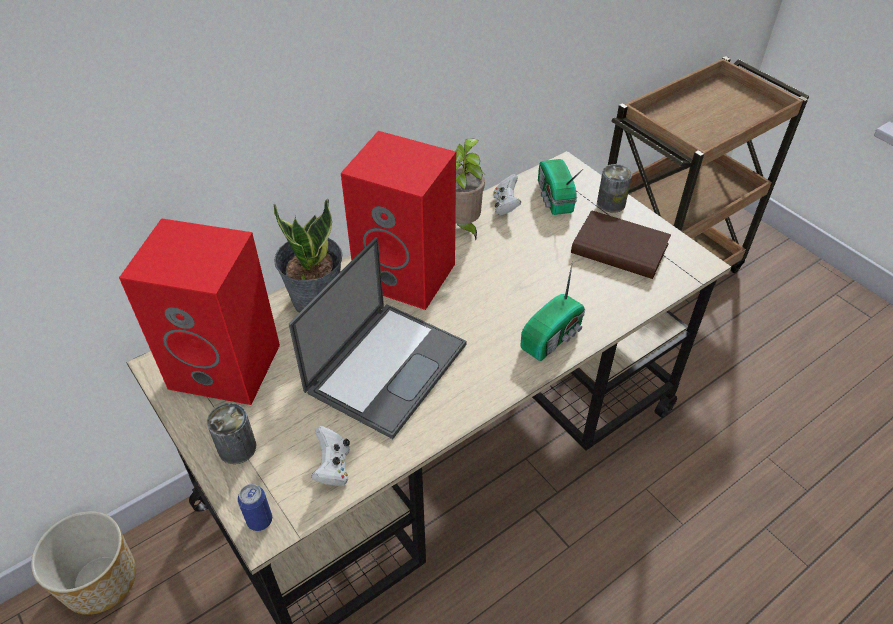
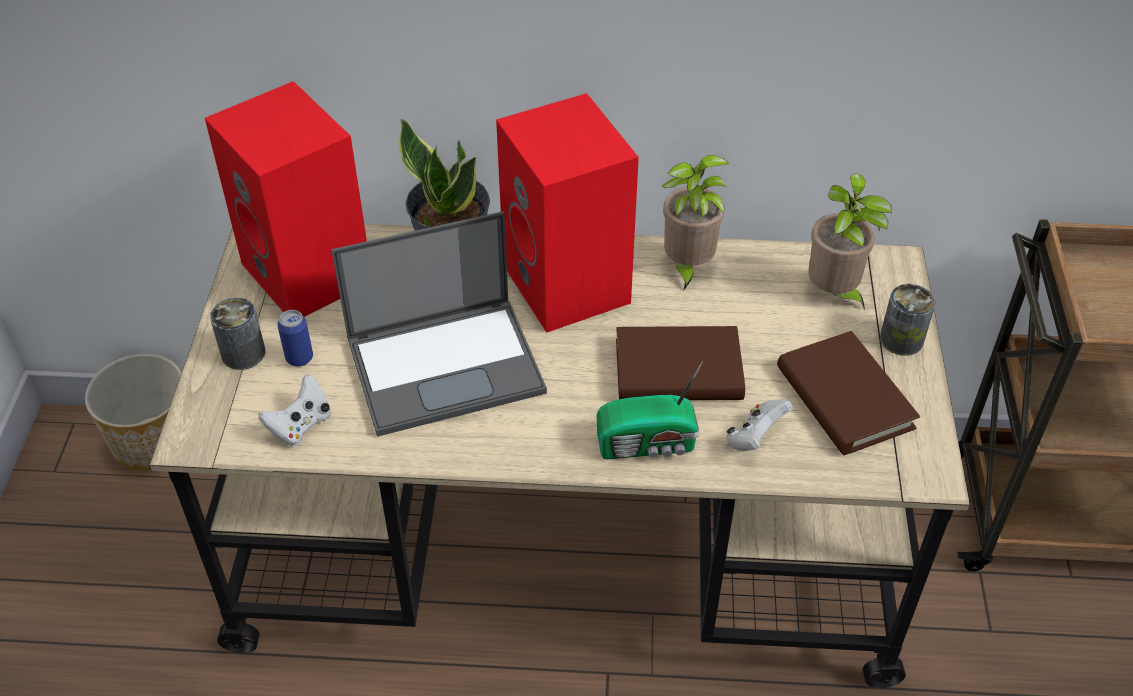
camera: 40 degrees right, 0 degrees up
(260, 520) = (197, 428): can -> can (299, 358)
(505, 206) = (764, 271): white game controller -> white game controller (754, 438)
(522, 286) = (678, 370): none -> brown book
(554, 198) = (834, 294): radio -> potted plant

